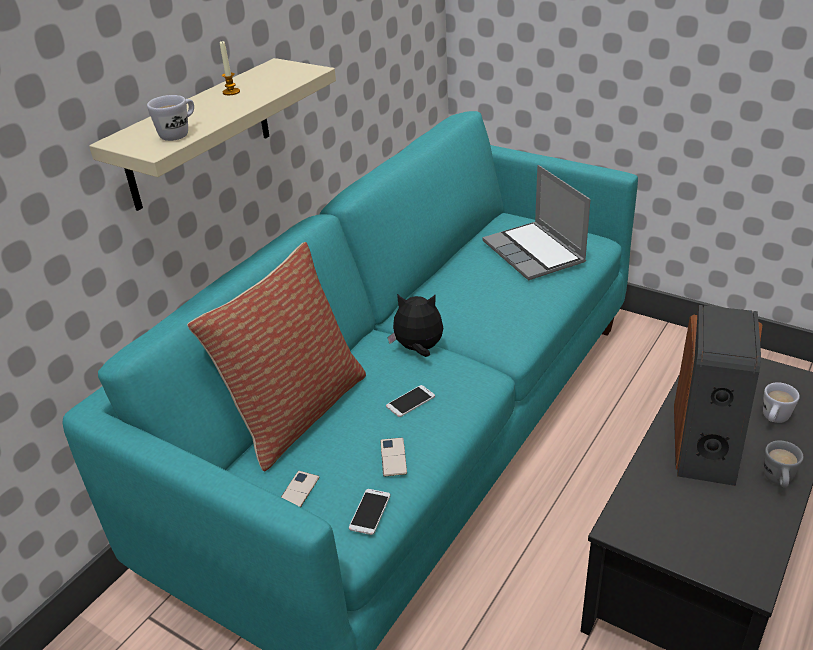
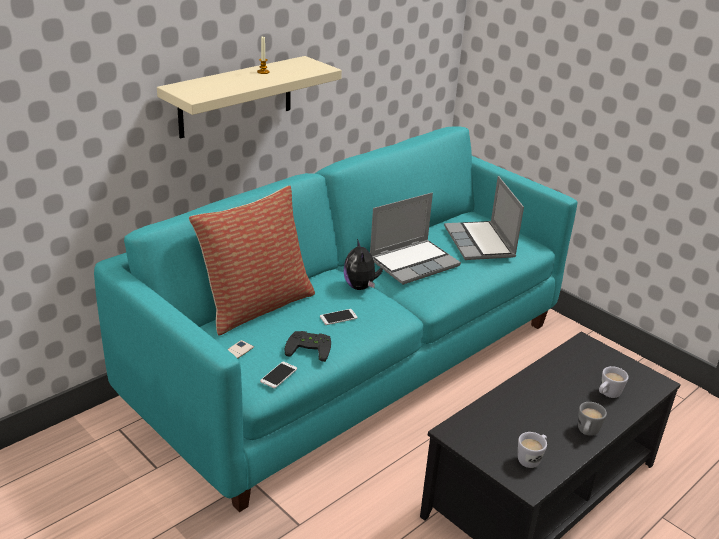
camera: 10 degrees right, 5 degrees down
(179, 133) = (216, 91): white mug -> white mug (531, 459)
(393, 457) = (310, 347): phone -> black game controller
(418, 349) = (361, 287): plush toy -> plush toy turned 120 degrees counterclockwise
(469, 299) = (414, 262): none -> laptop
(706, 442) = (547, 397): speaker -> none

